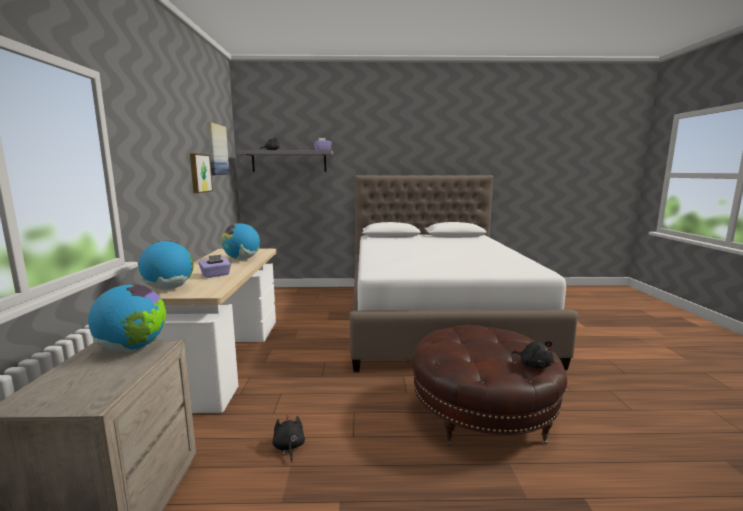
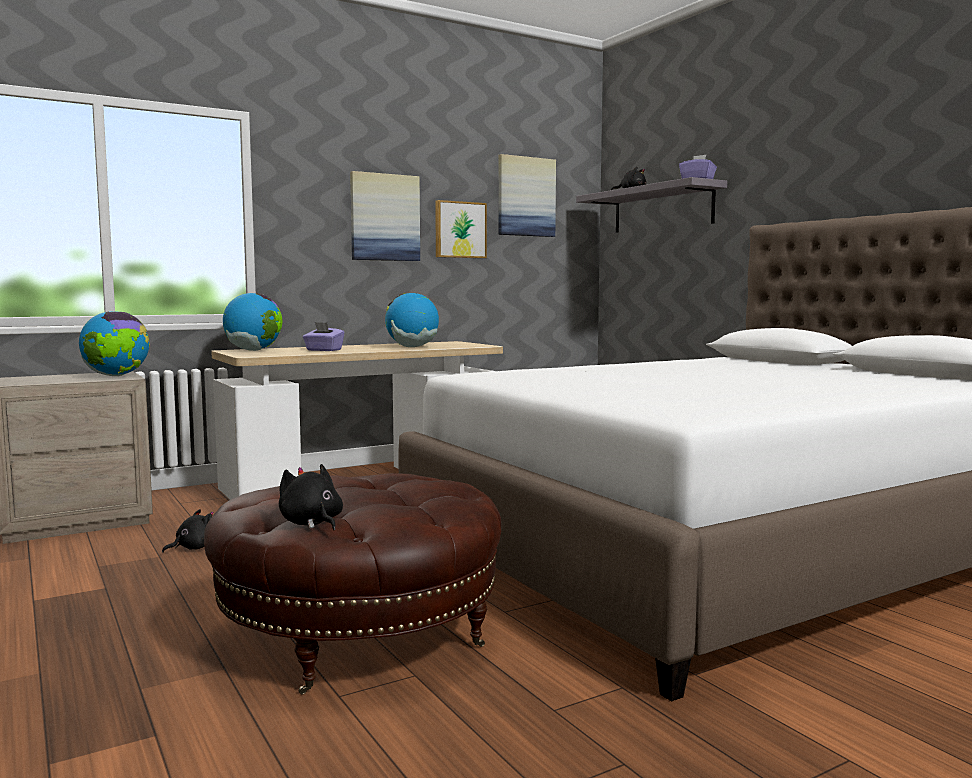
camera: 60 degrees right, 5 degrees down
(172, 166) = (384, 217): none -> picture
(534, 365) = (311, 523): black plush toy -> black plush toy turned 120 degrees clockwise

